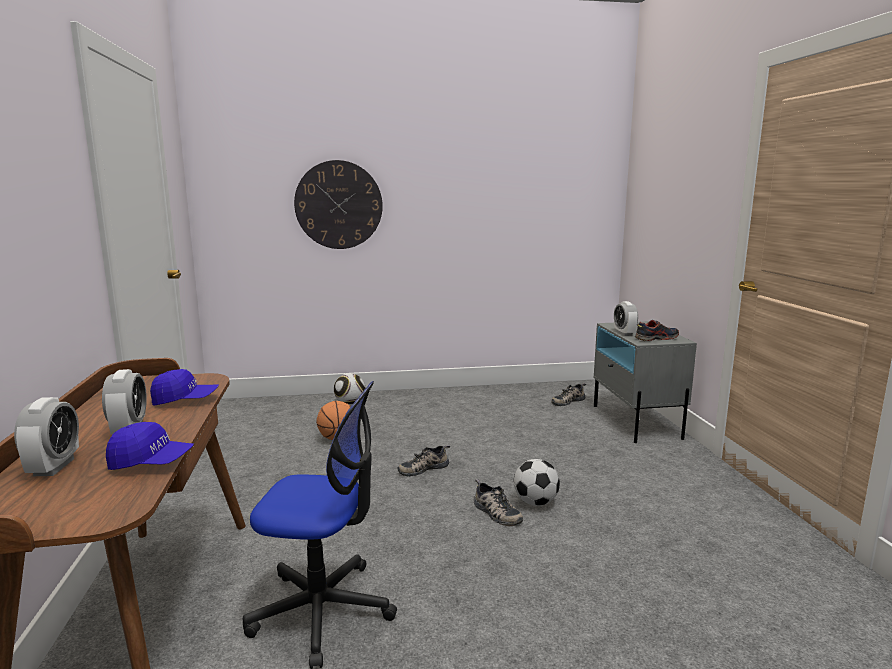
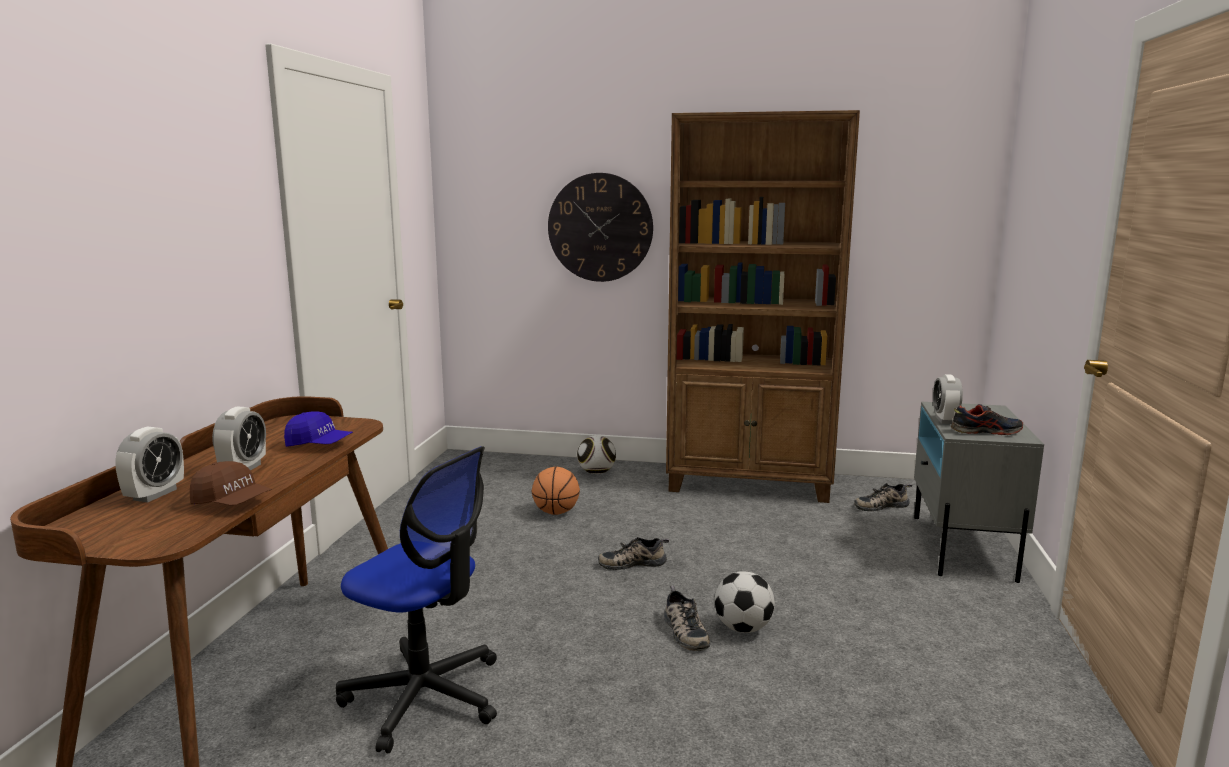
camera: 20 degrees right, 0 degrees up
(151, 463) = (232, 503): blue cap -> brown cap
(470, 397) = (750, 484): none -> brown bookcase

